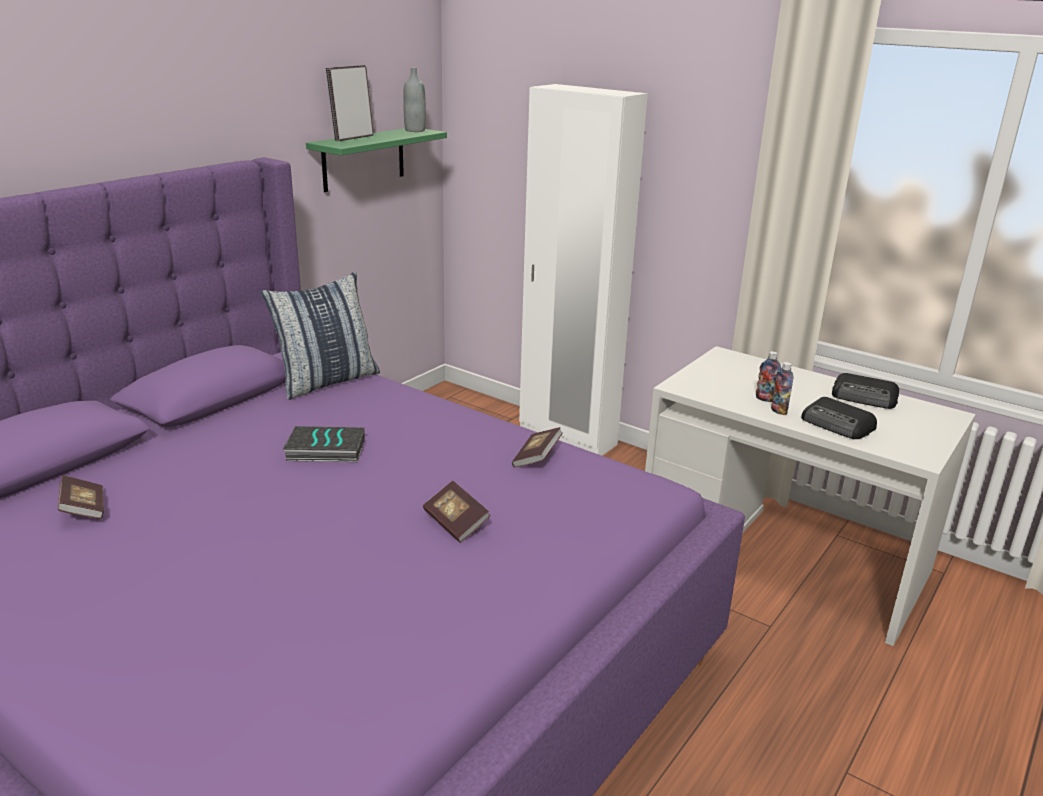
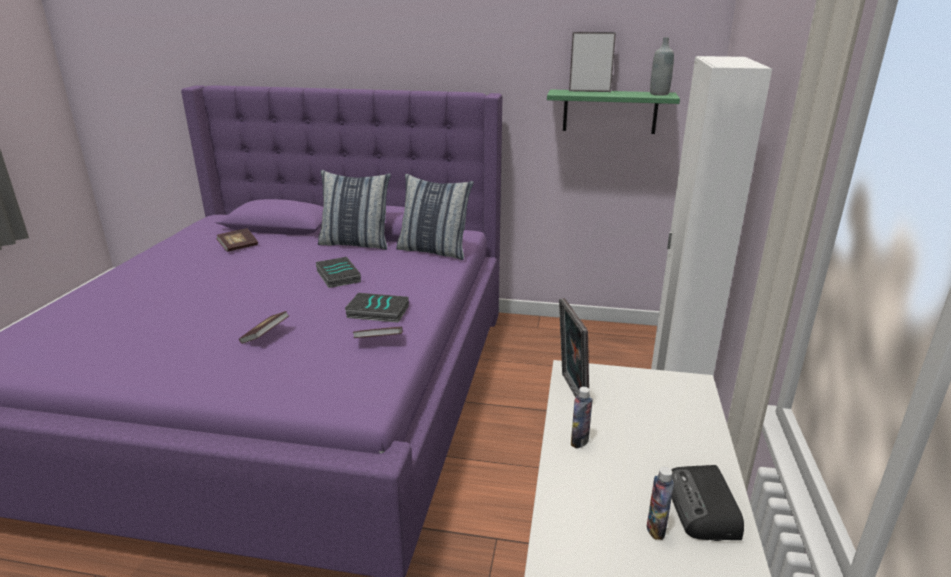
camera: 65 degrees right, 0 degrees up
(224, 420) = (356, 243): none -> pillow
(464, 446) = (377, 312): none -> book
(709, 395) = (570, 392): none -> picture frame
(765, 399) = (602, 428): bottle -> bottle (656, 529)
(838, 425) = (587, 491): radio -> none

